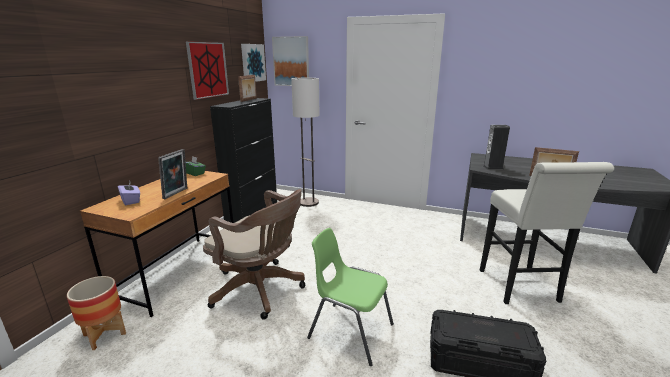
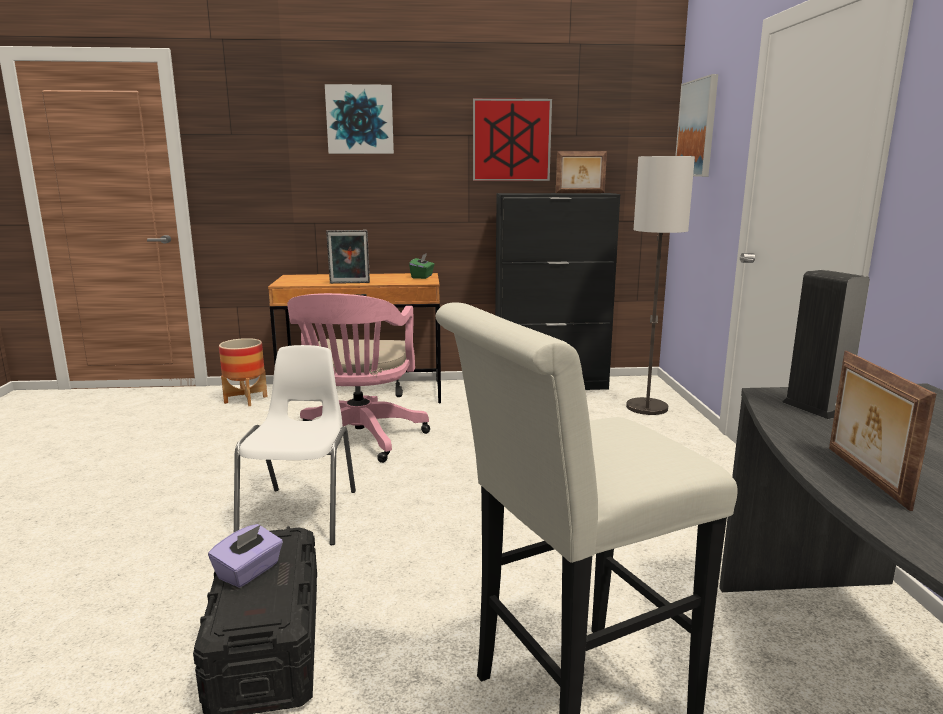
camera: 65 degrees right, 5 degrees down
(131, 200) = (317, 278): purple tissue box -> purple tissue box (249, 571)
(252, 63) = (631, 133): picture -> picture (360, 119)
(261, 290) = (358, 440): brown office chair -> pink office chair
(349, 331) = (302, 514): green chair -> white chair

